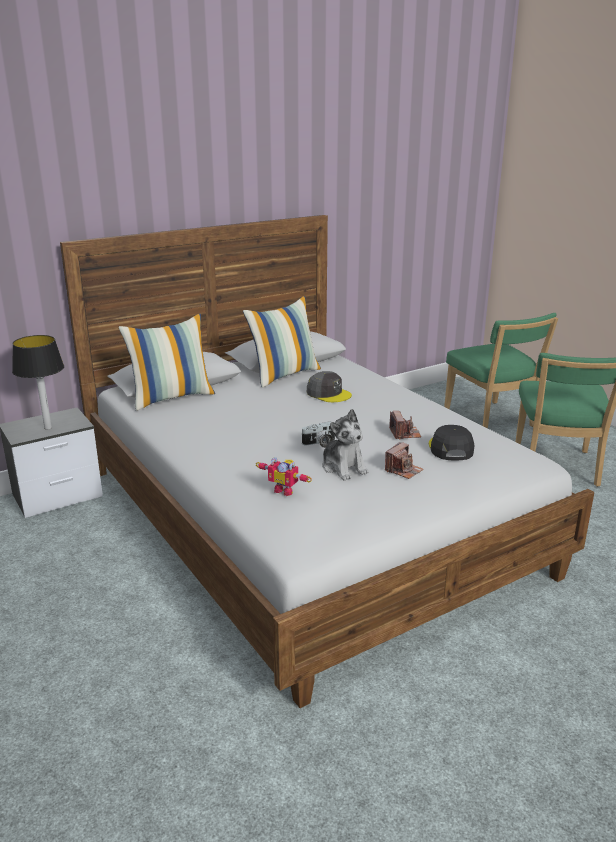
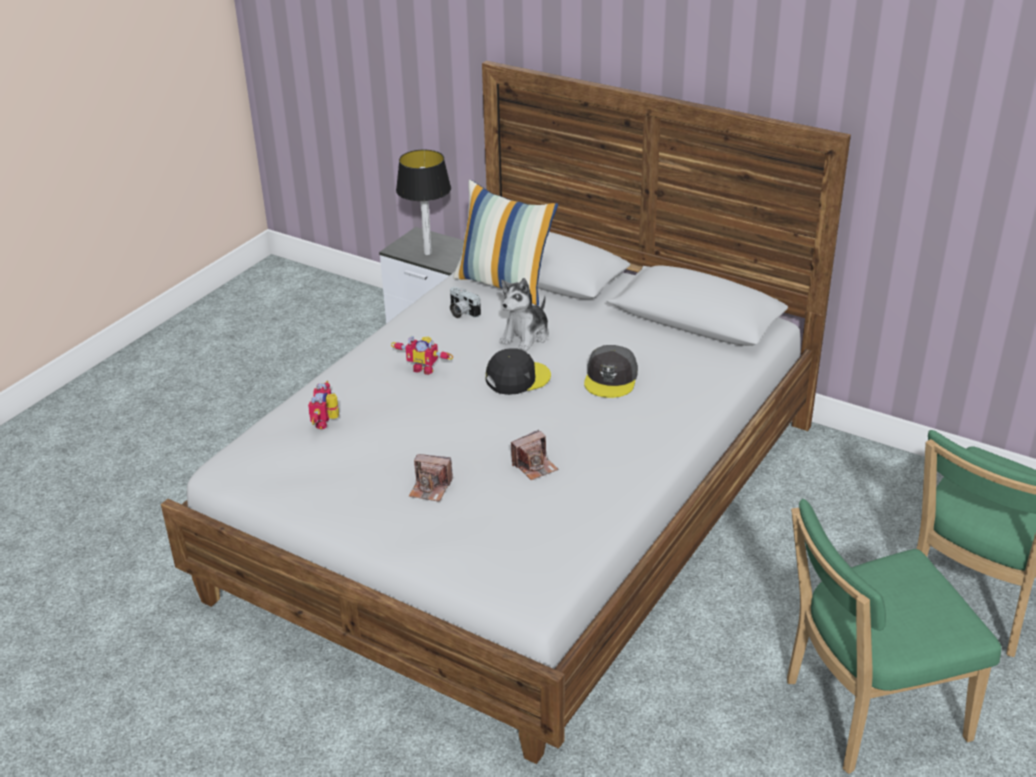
camera: 65 degrees right, 10 degrees up
(248, 443) = (424, 368): none -> toy robot
(284, 375) = (643, 330): pillow -> none
(320, 444) = (455, 413): camera -> camera (461, 312)
(343, 468) = (408, 446): plush toy -> plush toy (526, 336)
(450, 448) = (516, 510): black cap -> black cap (517, 378)

